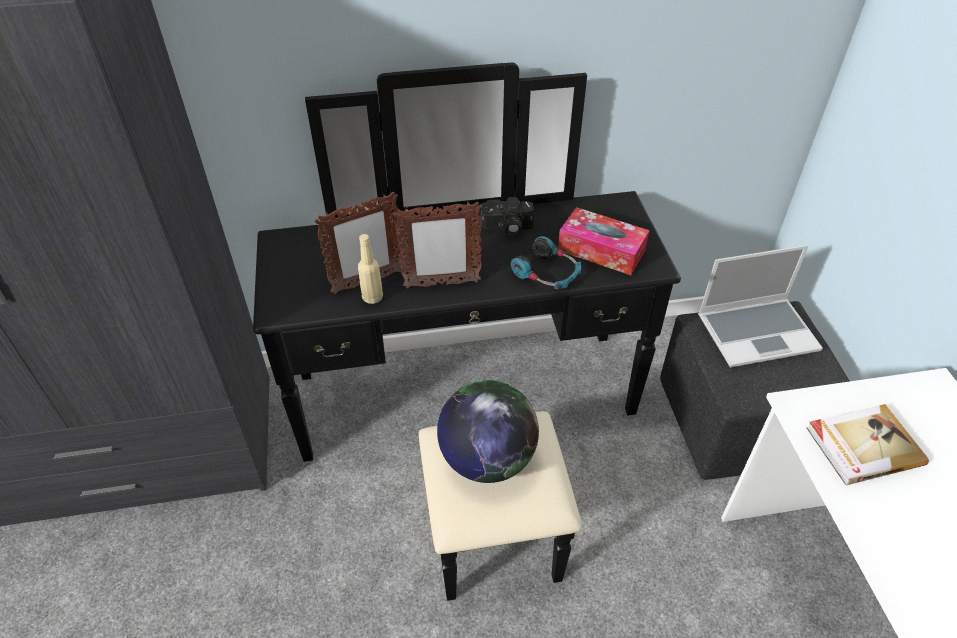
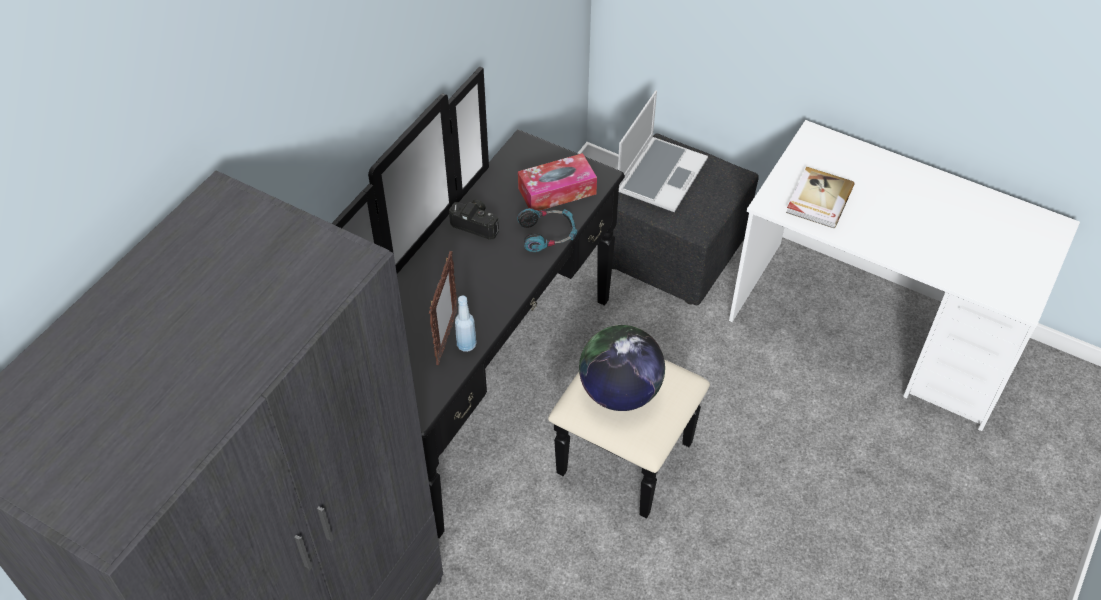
camera: 50 degrees left, 5 degrees up
(372, 297) = (466, 345): beige bottle -> blue bottle
(441, 284) = (495, 298): picture frame -> none
(506, 228) = (477, 224): camera -> camera turned 105 degrees counterclockwise

